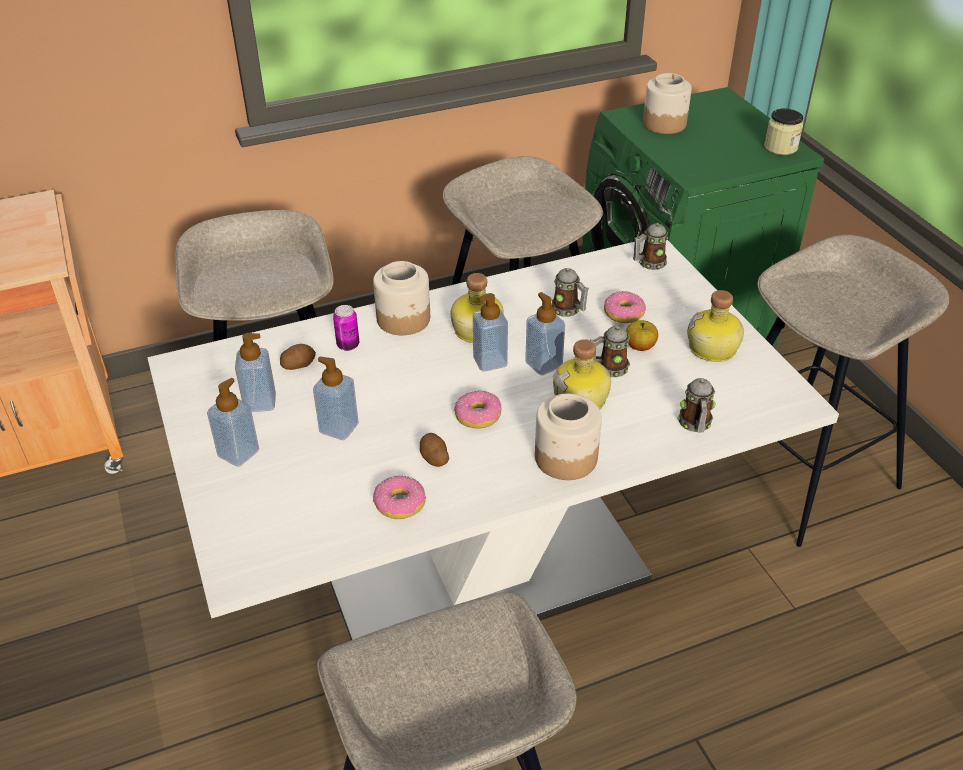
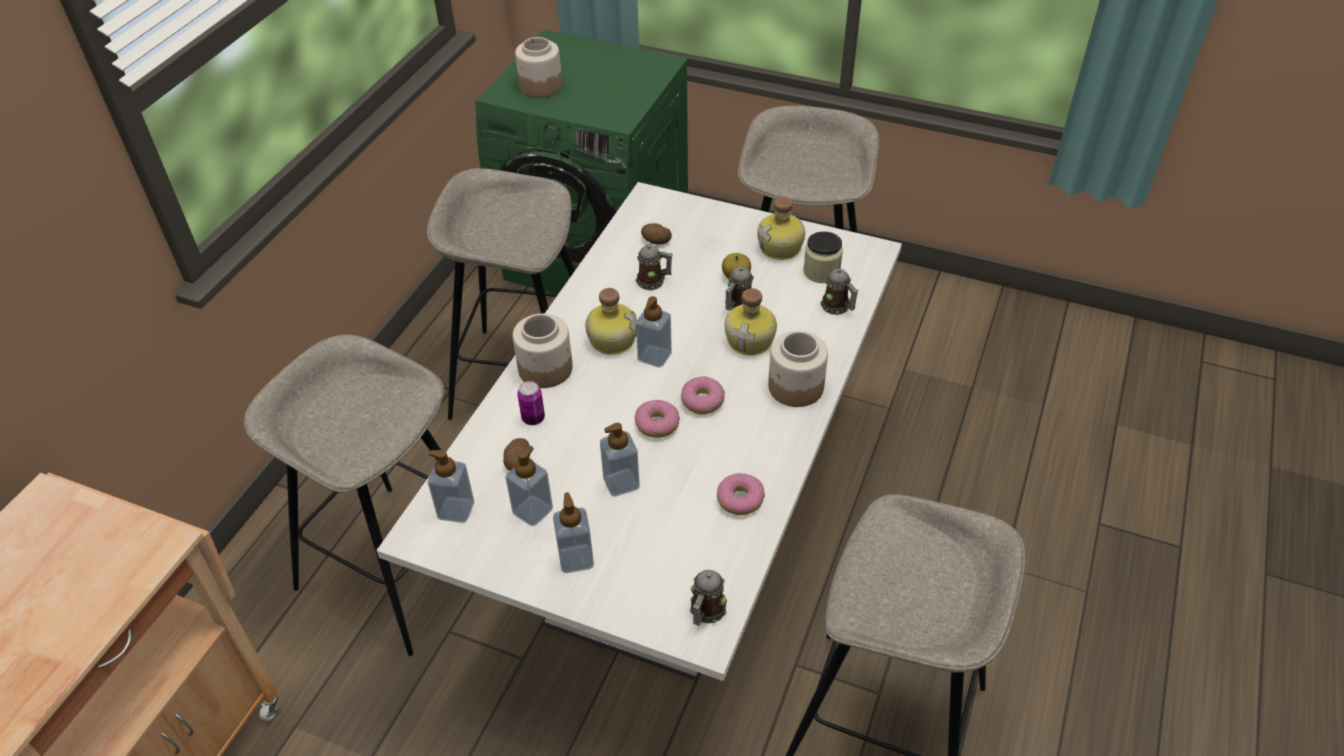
camera: 45 degrees left, 5 degrees up
(433, 458) = (716, 452): potato -> potato (656, 241)
(543, 364) = (693, 333): soap dispenser -> soap dispenser (456, 510)
(624, 313) = (693, 259): donut -> donut (657, 424)
(648, 263) = (659, 210): mug -> mug (706, 612)
(780, 147) = (649, 63): jar -> jar (821, 272)

